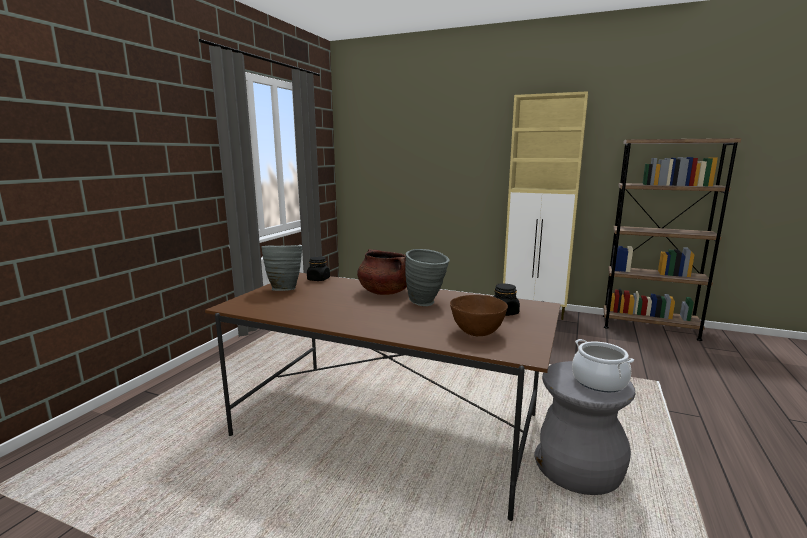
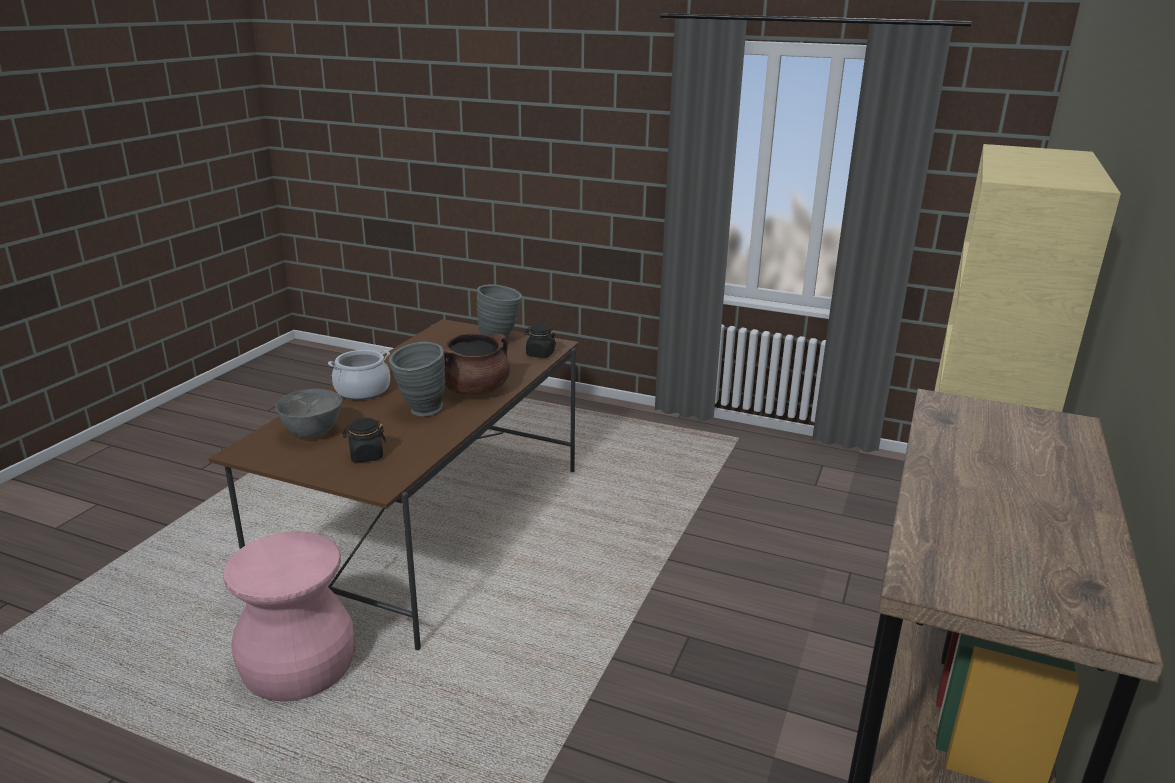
camera: 90 degrees right, 10 degrees up
(477, 333) = (312, 433): brown bowl -> grey bowl
(578, 467) = (296, 665): grey stool -> pink stool
(599, 381) = (273, 570): cooking pot -> cooking pot (362, 391)

